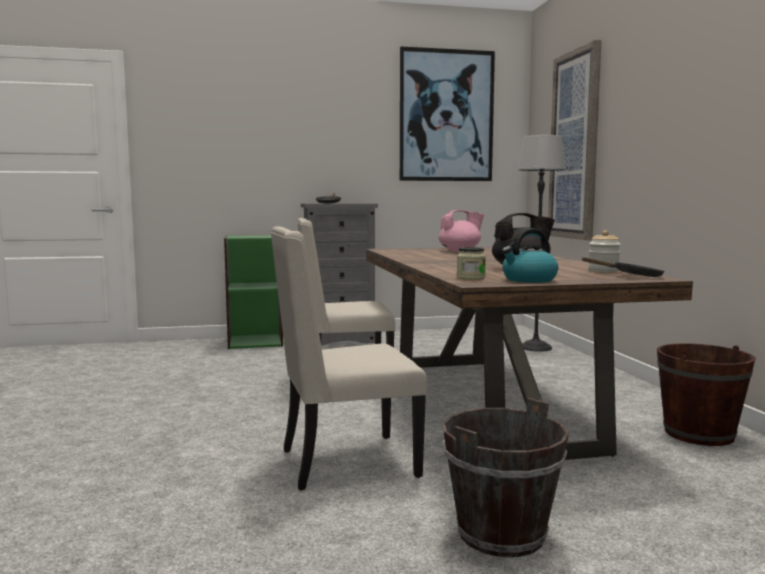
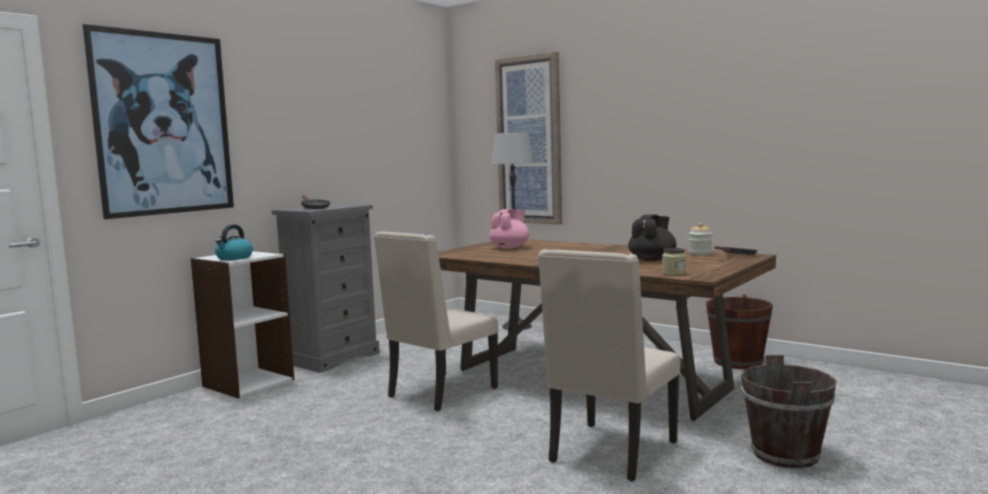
camera: 40 degrees left, 0 degrees up
(255, 341) = (248, 383): green bookcase -> white bookcase
(446, 116) = (392, 107): picture -> picture (163, 124)
(528, 280) = (710, 269): kettle -> kettle (234, 258)

